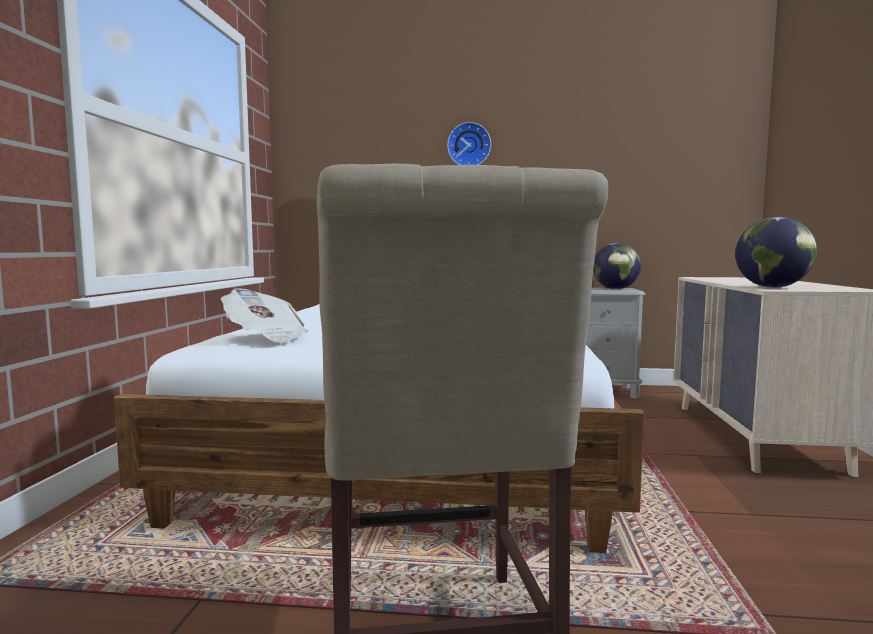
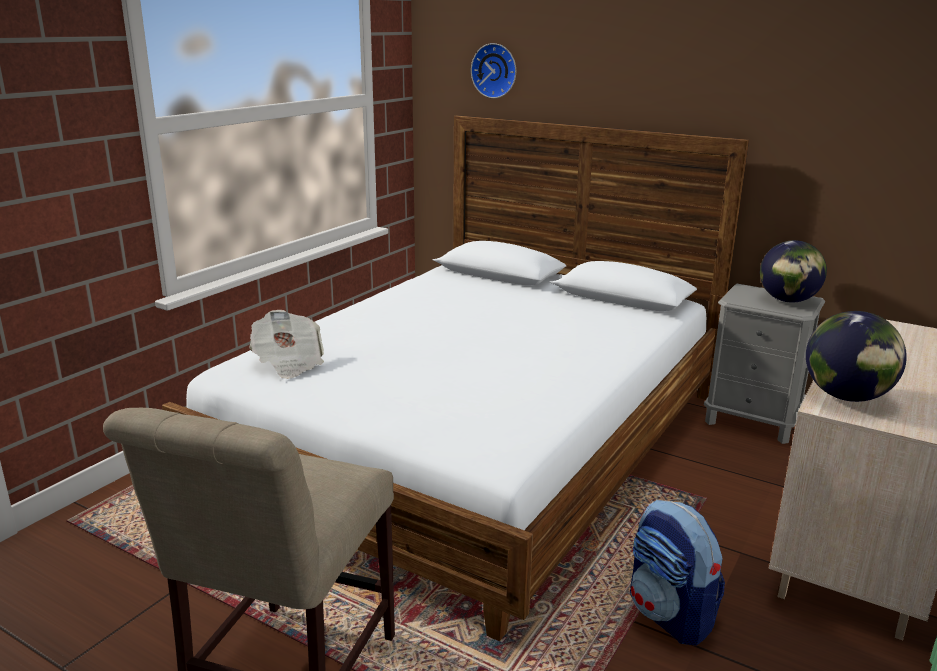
camera: 25 degrees right, 15 degrees up
(469, 145) = (631, 83): wall clock -> wall clock (495, 70)
(706, 500) = (670, 615): none -> backpack

